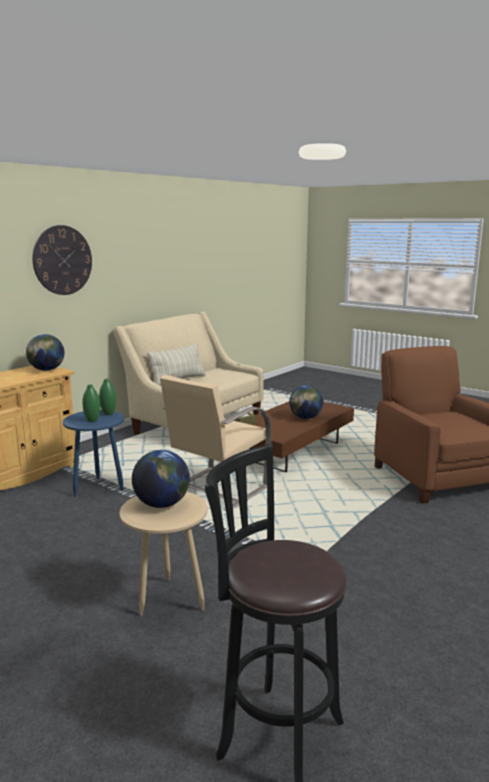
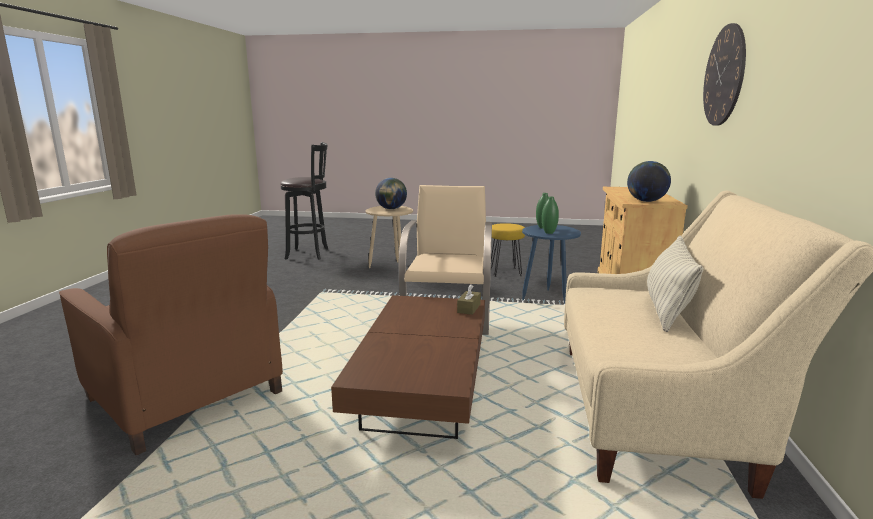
camera: 150 degrees right, 0 degrees up
(49, 536) = (505, 272): none -> yellow stool
(305, 418) = (400, 337): globe -> none

